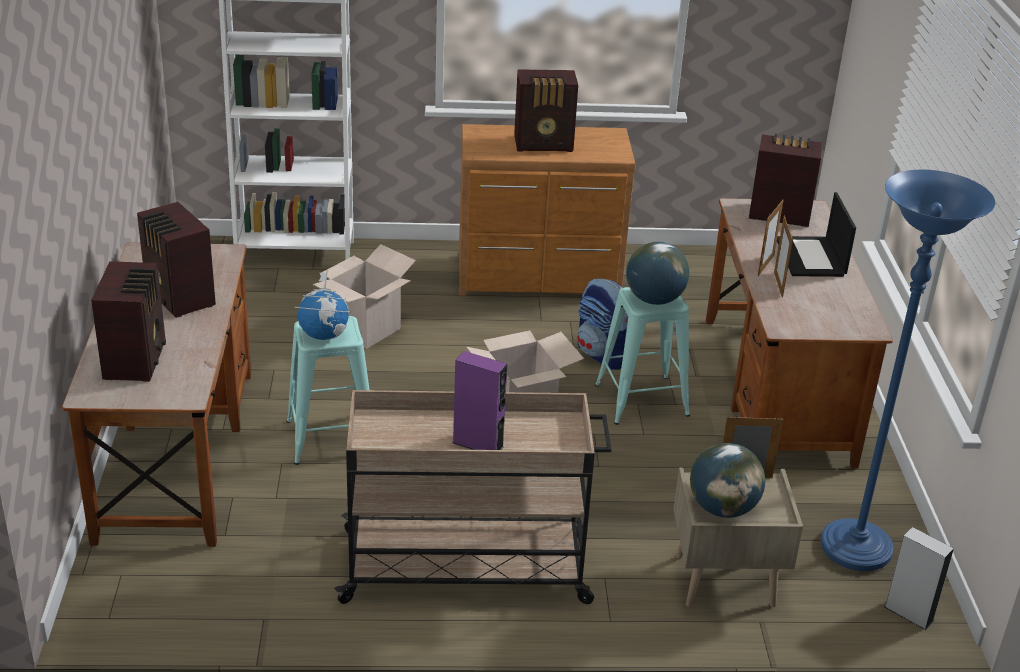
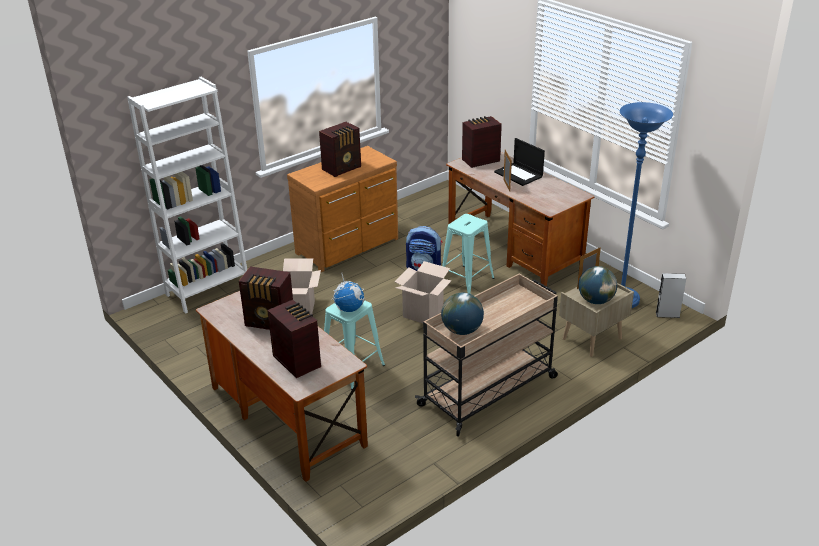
camera: 35 degrees left, 0 degrees up
(478, 444) = (498, 319): purple speaker -> none
(655, 300) = (469, 223): globe -> globe (462, 330)
(778, 284) = (522, 192): picture frame -> none

